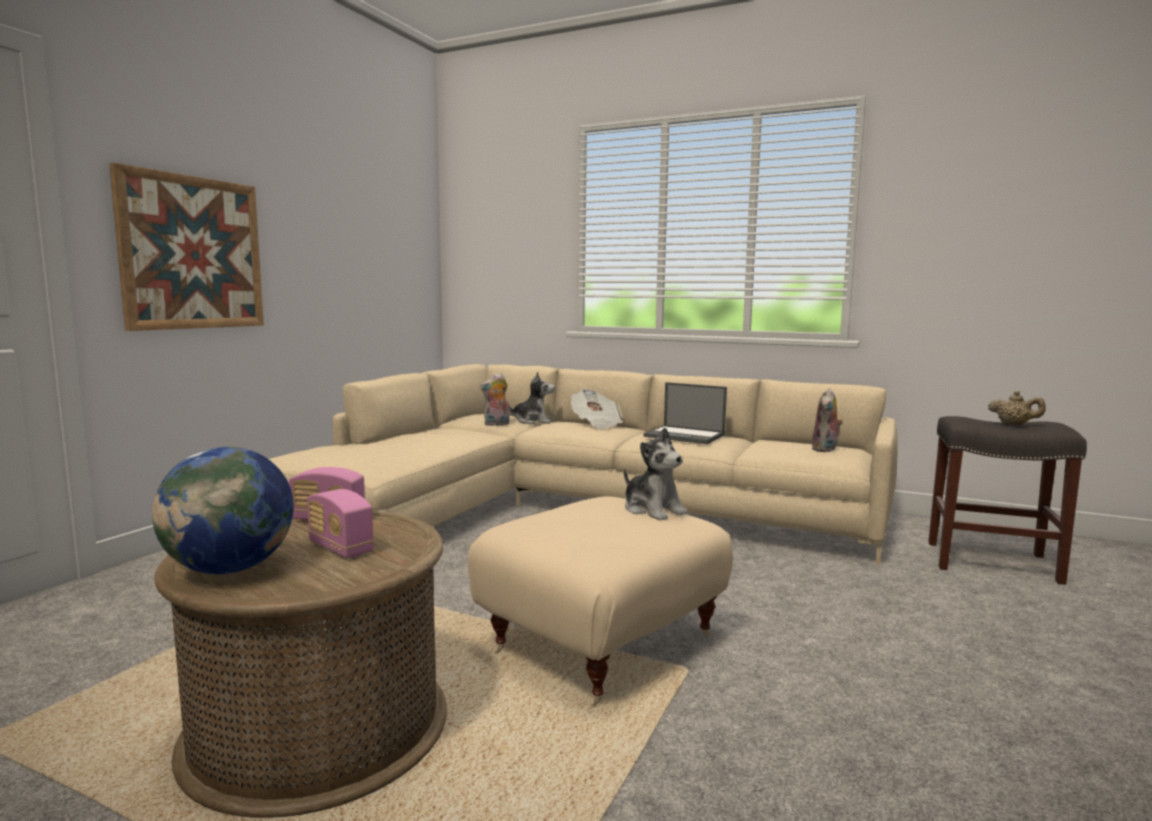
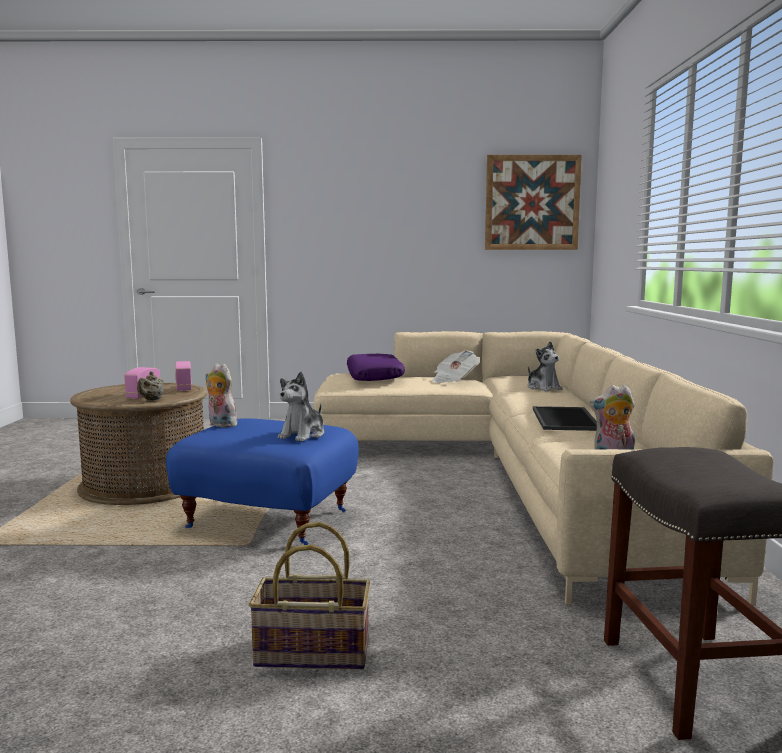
camera: 65 degrees right, 0 degrees up
(193, 253) = (337, 243): picture -> picture (532, 203)
(230, 569) = (109, 390): globe -> none
(361, 448) = (375, 377): none -> purple pillow
(496, 424) = (504, 384): plush toy -> plush toy (220, 425)
(596, 424) = (560, 397): newspaper -> newspaper (454, 380)
(601, 643) = (269, 519): beige ottoman -> blue ottoman
(685, 436) = (566, 419): laptop -> tray
(978, 676) = (311, 653): none -> basket
(1014, 424) = (708, 472): beige teapot -> beige teapot (152, 400)

